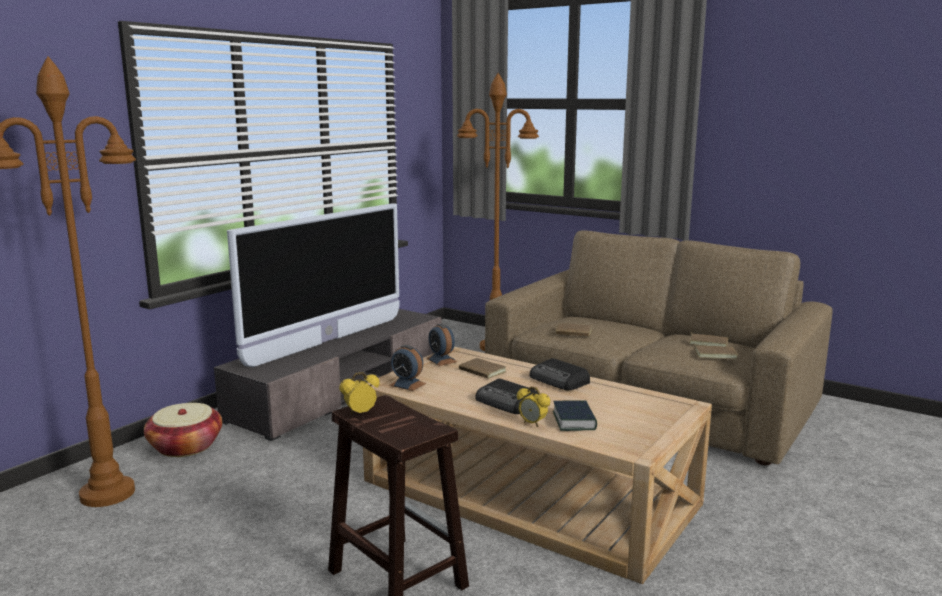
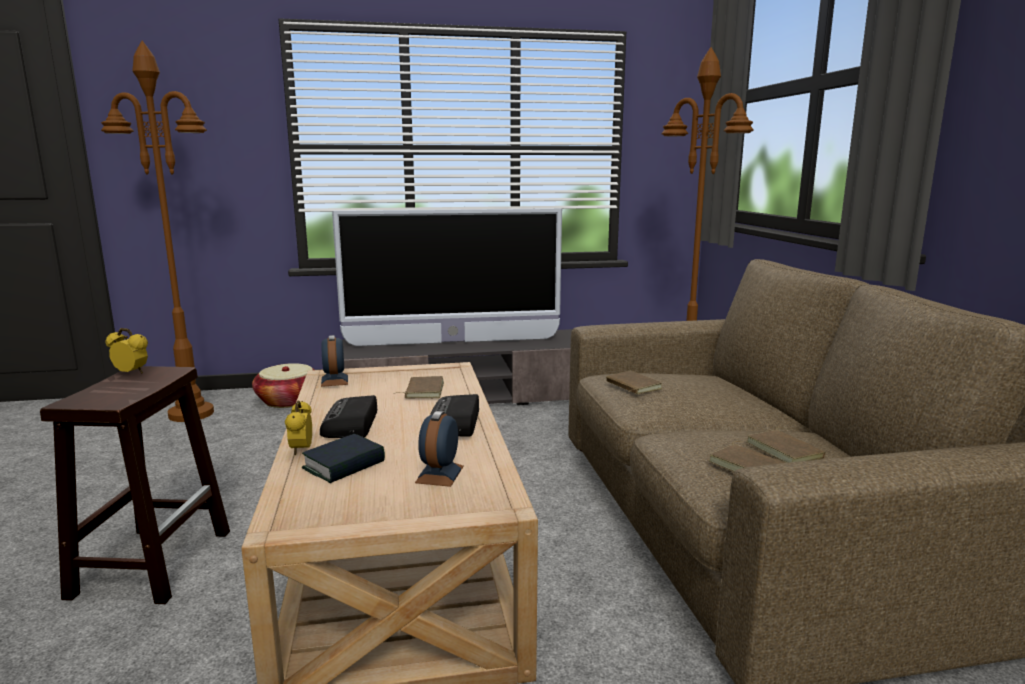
camera: 45 degrees right, 0 degrees up
(441, 360) = (421, 371): alarm clock -> alarm clock (439, 474)

